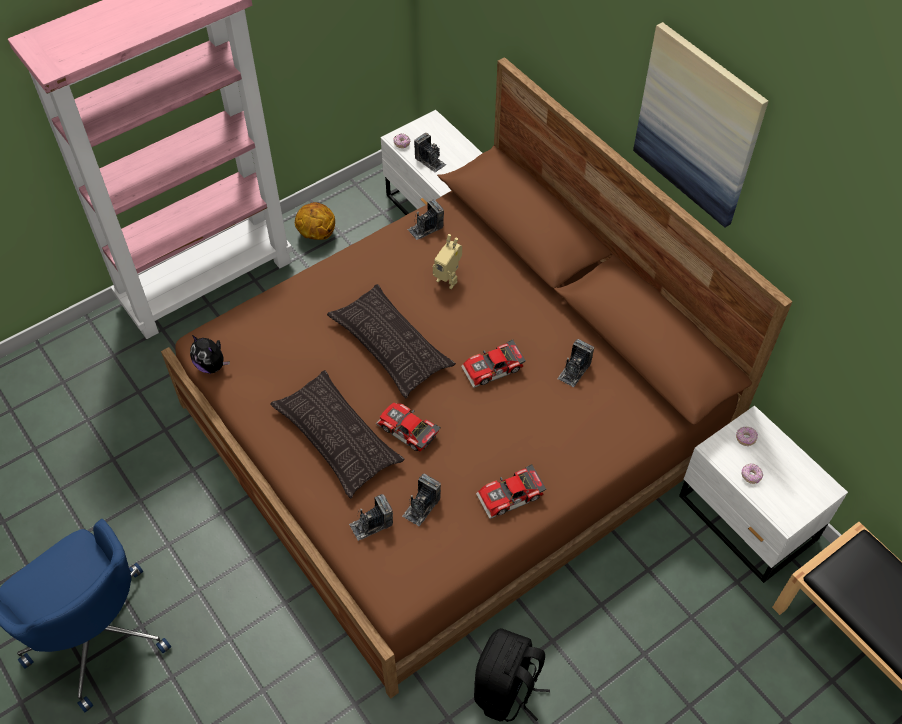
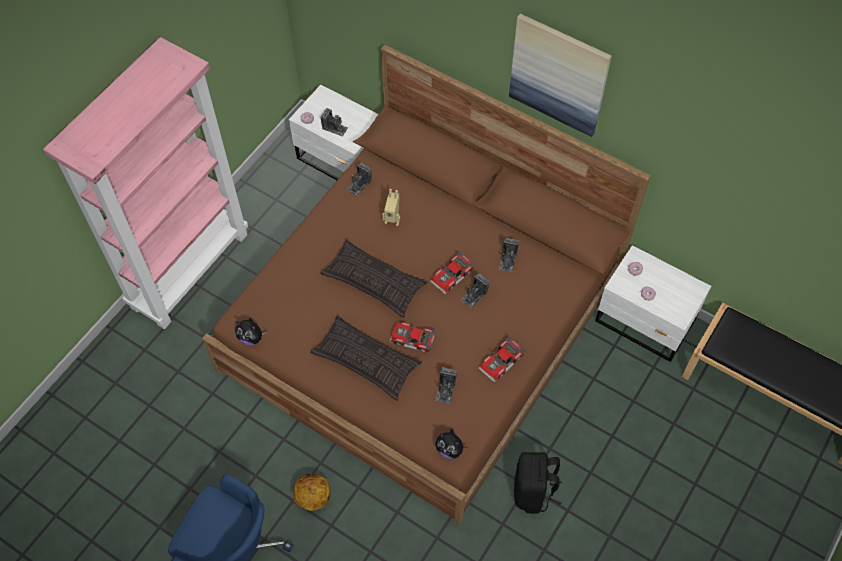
camera: 20 degrees left, 5 degrees up
(316, 234) = (257, 206): basketball -> basketball (312, 497)
(371, 524) = (417, 413): camera -> camera (474, 295)
(393, 585) = (450, 449): none -> plush toy

